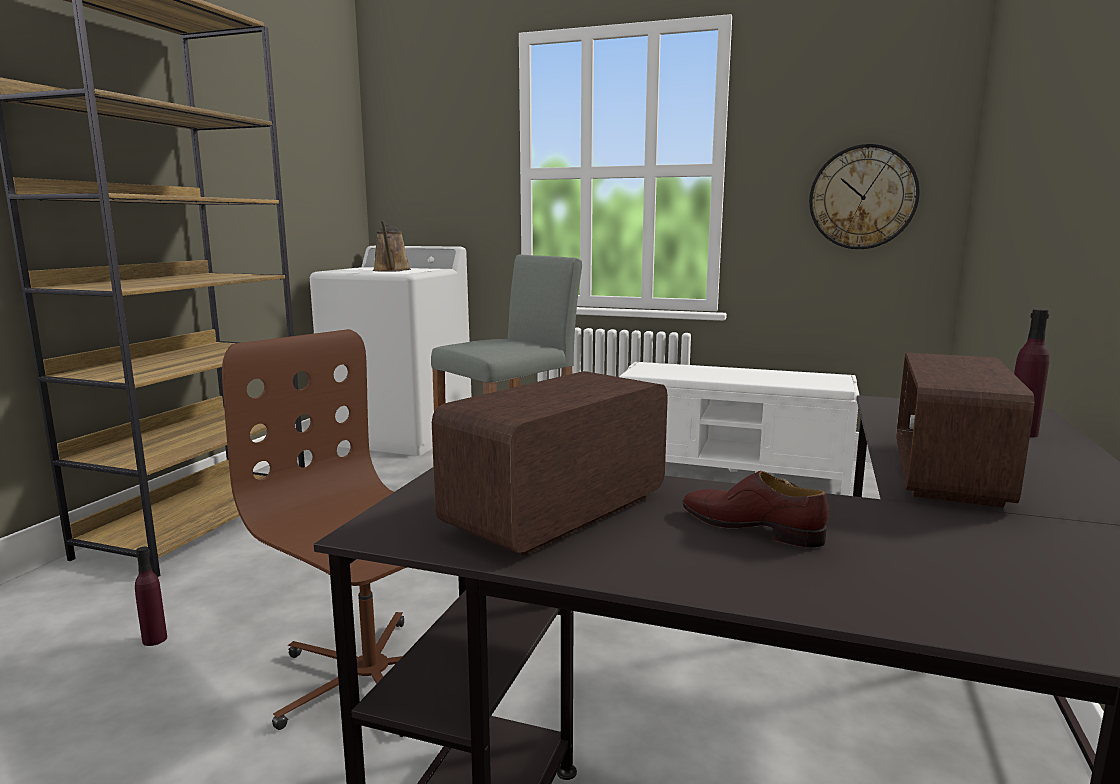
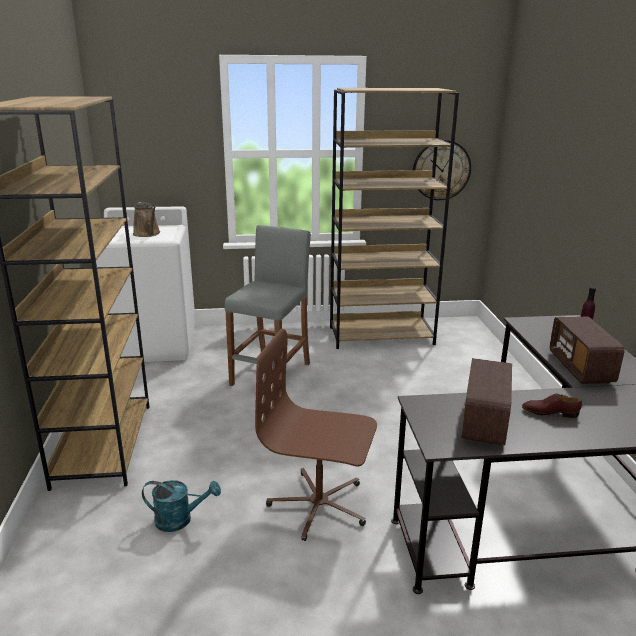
camera: 25 degrees left, 10 degrees up
(154, 639) = (180, 520): purple bottle -> turquoise watering can
(733, 470) = (381, 336): white bench -> brown bookcase

